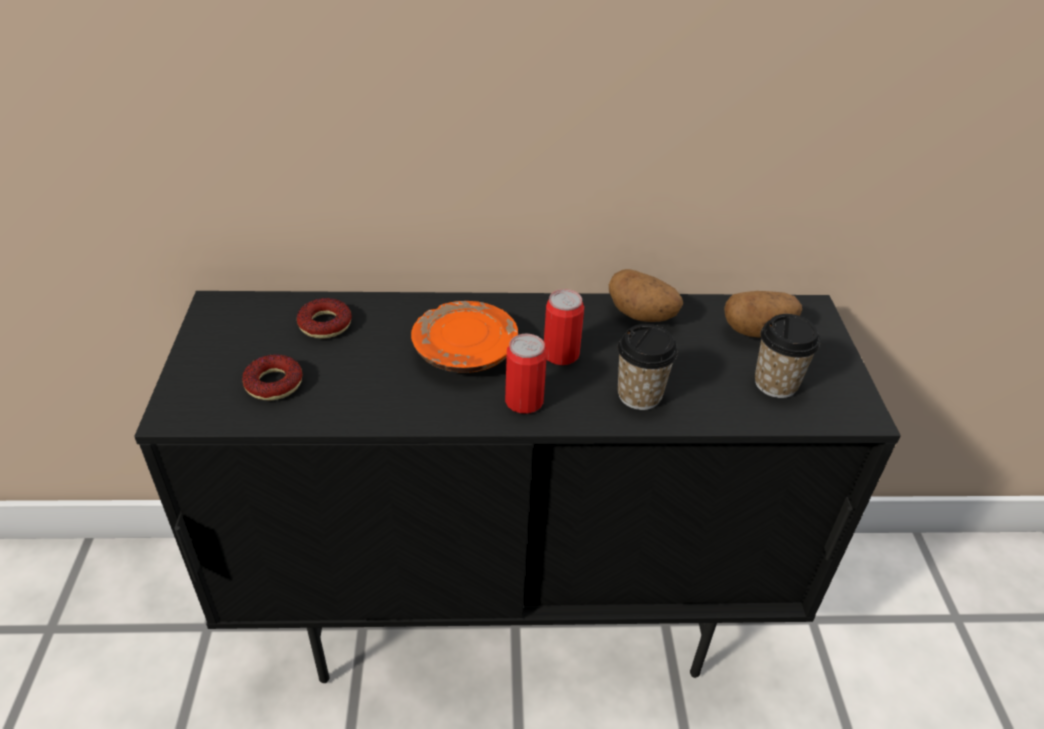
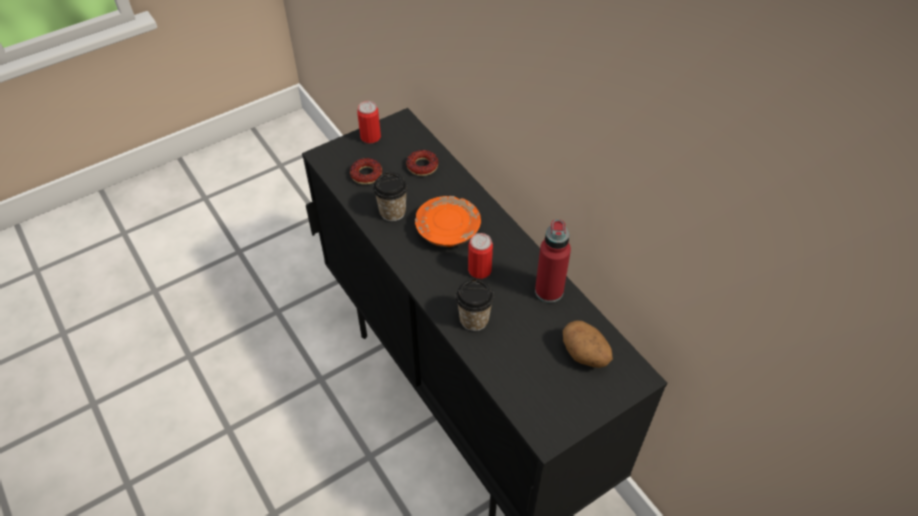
camera: 60 degrees right, 10 degrees up
(524, 401) = (429, 272): can -> can (370, 137)
(642, 315) = (549, 291): potato -> red bottle
(775, 383) = (539, 381): cup -> cup (392, 212)

